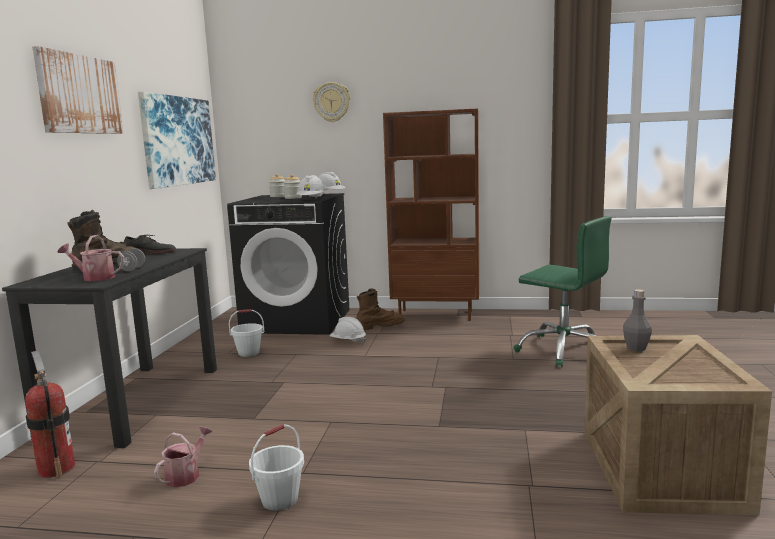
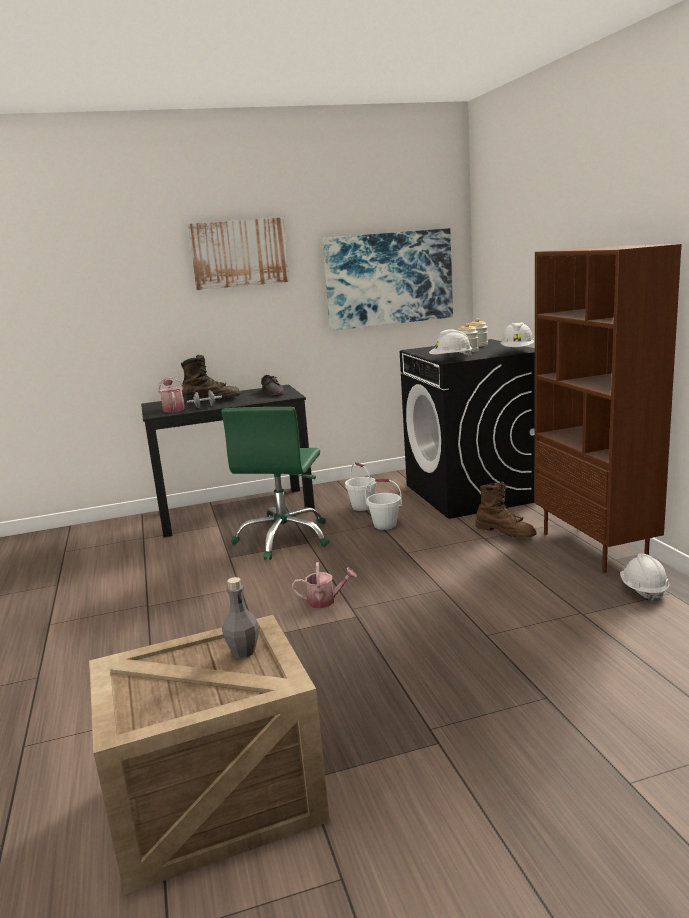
camera: 65 degrees right, 5 degrees up
(56, 468) = (130, 532): fire extinguisher -> none
(186, 475) = (132, 569): watering can -> watering can (325, 601)
(279, 499) = (106, 611): white bucket -> white bucket (385, 525)
(332, 102) = (546, 227): wall clock -> none
(348, 341) = (437, 533): white hard hat -> white hard hat (643, 590)
(564, 350) = (564, 666): green office chair -> green office chair (284, 538)

